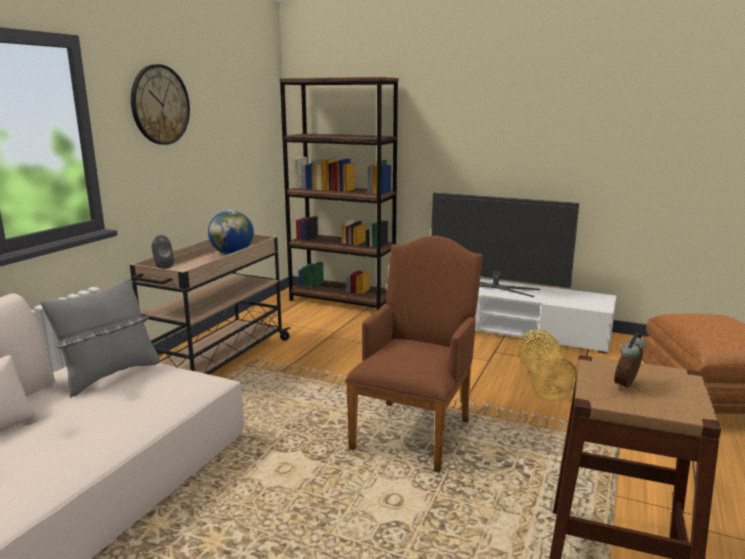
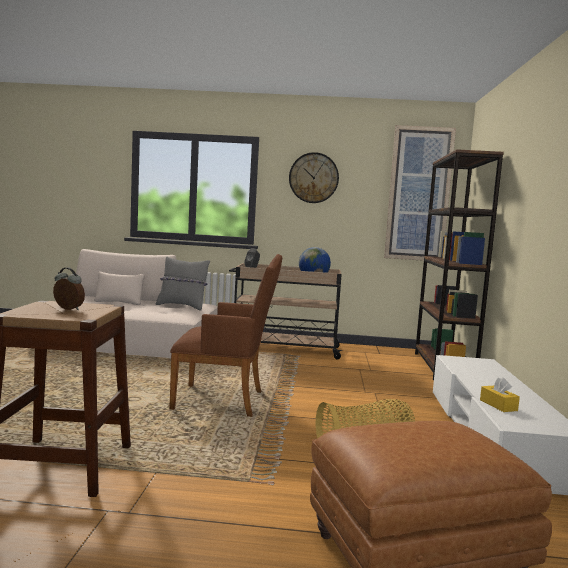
camera: 70 degrees right, 10 degrees down
(254, 116) = (418, 194): none -> picture
(496, 287) = (491, 379): television -> none
(561, 301) = (498, 405): none -> yellow tissue box

